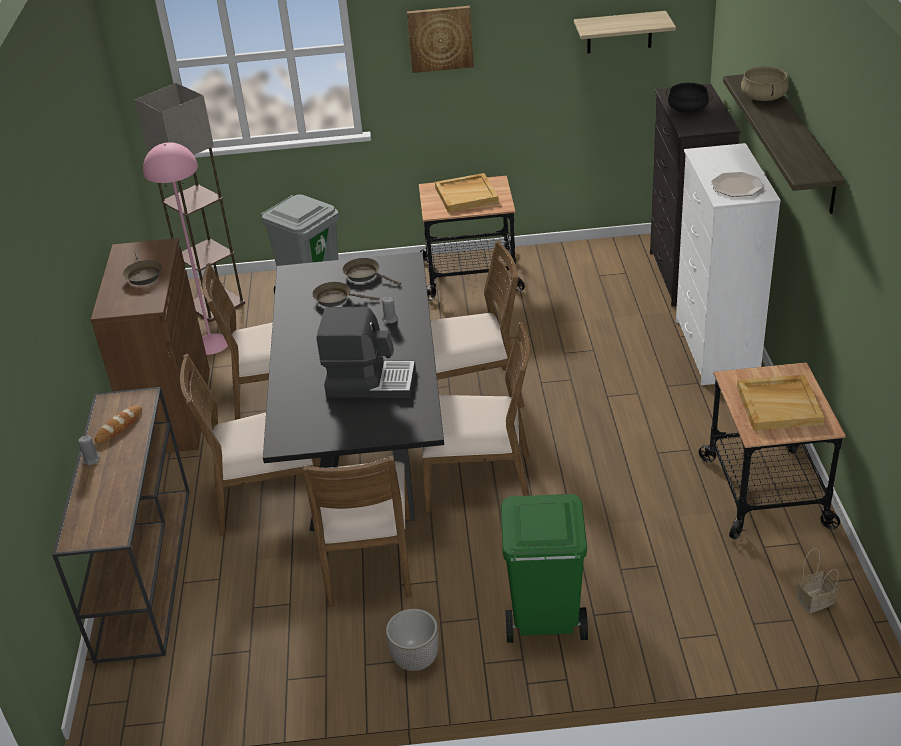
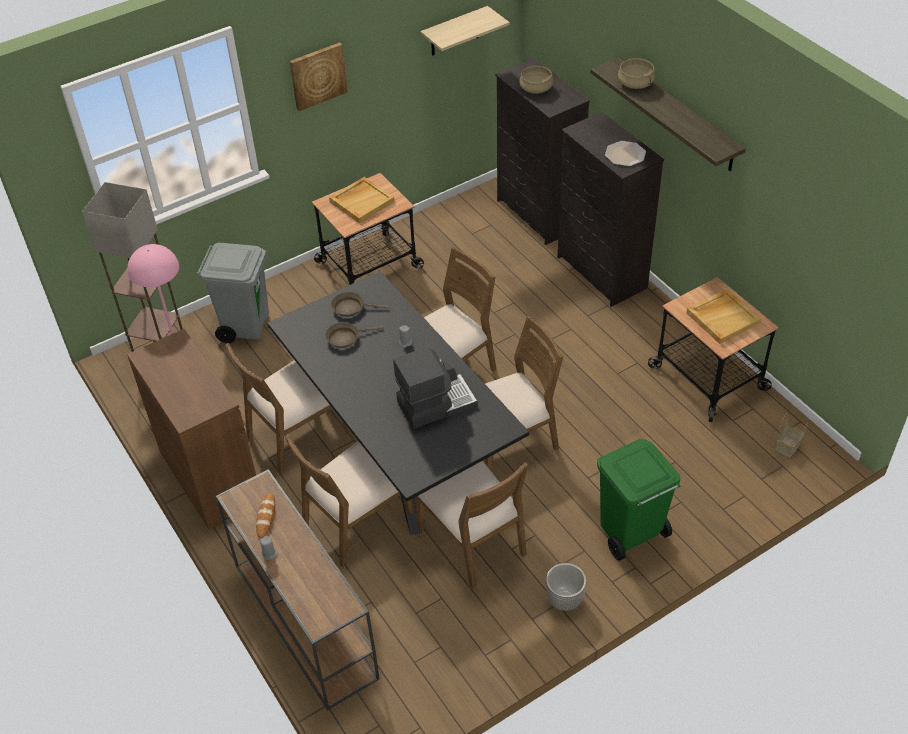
camera: 30 degrees left, 10 degrees up
(143, 275) = (187, 376): brown frying pan -> none
(688, 109) = (536, 88): black cooking pot -> beige cooking pot
(715, 350) = (601, 273): white dresser -> black dresser

